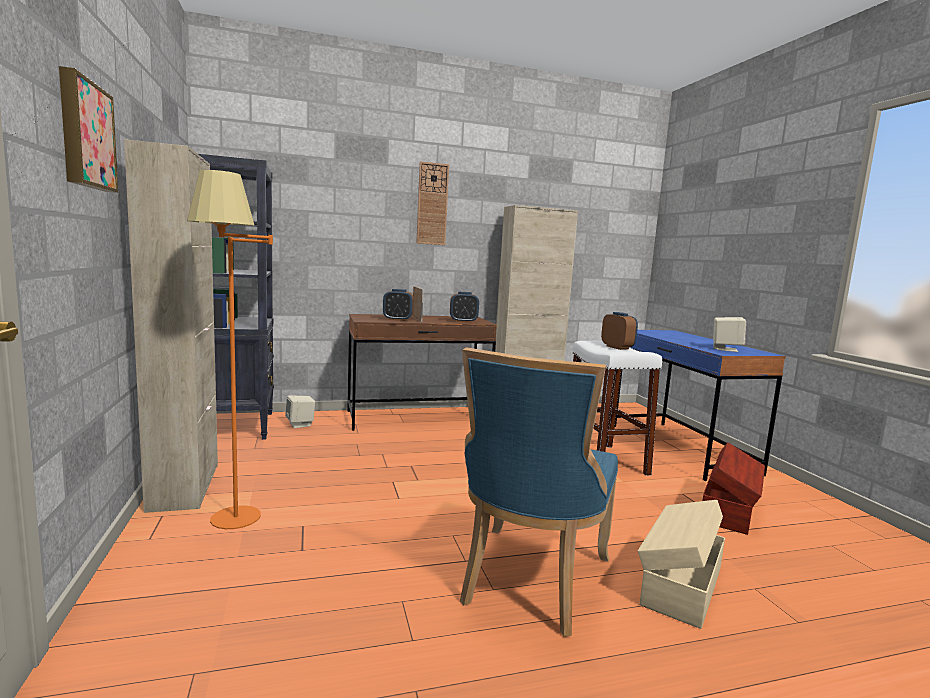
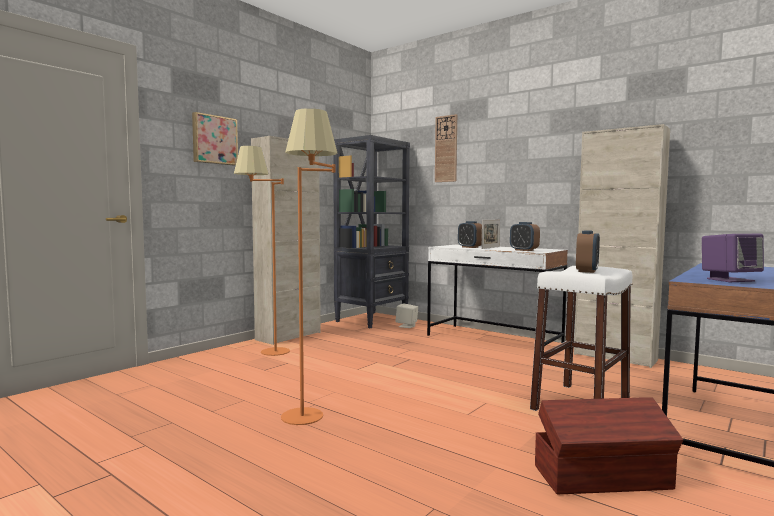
camera: 55 degrees right, 5 degrees down
(417, 418) = (493, 340): brown desk -> white desk
(432, 204) = (523, 145): wall clock -> wall clock (446, 149)
(530, 581) = (310, 423): blue chair -> orange floor lamp
(679, 585) = (382, 472): beige storage box -> none
(726, 349) = (729, 280): beige speaker -> purple speaker

